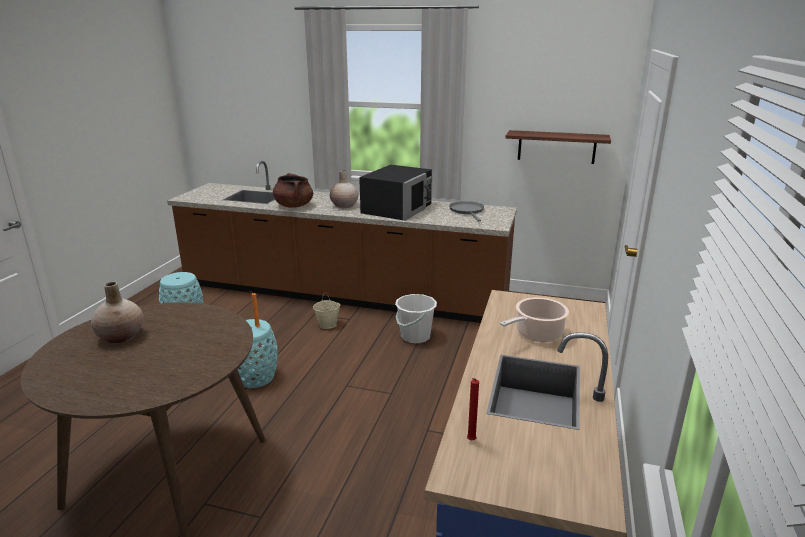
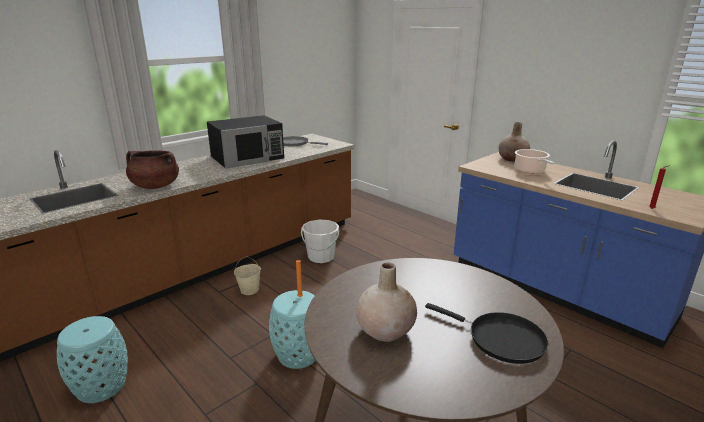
camera: 60 degrees left, 0 degrees up
(118, 383) = (500, 339): none -> black frying pan
(344, 205) = (201, 170): beige vase -> beige vase (512, 159)
(397, 208) = (248, 157): black microwave -> black microwave turned 90 degrees clockwise
(556, 147) = (318, 81): shelf -> none

